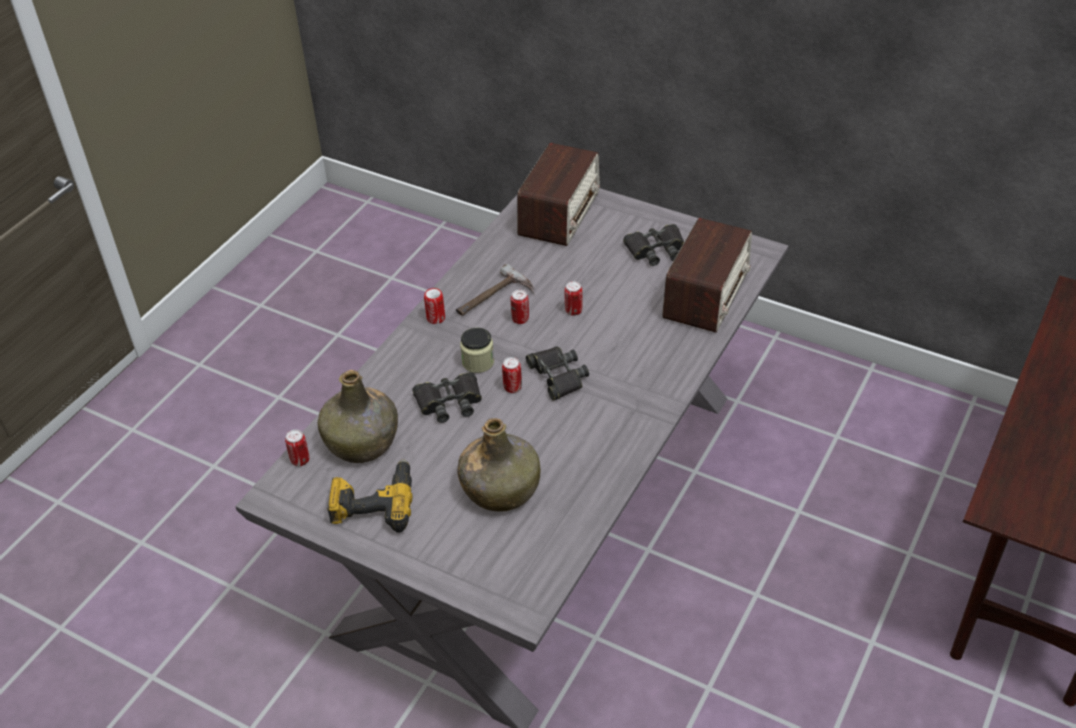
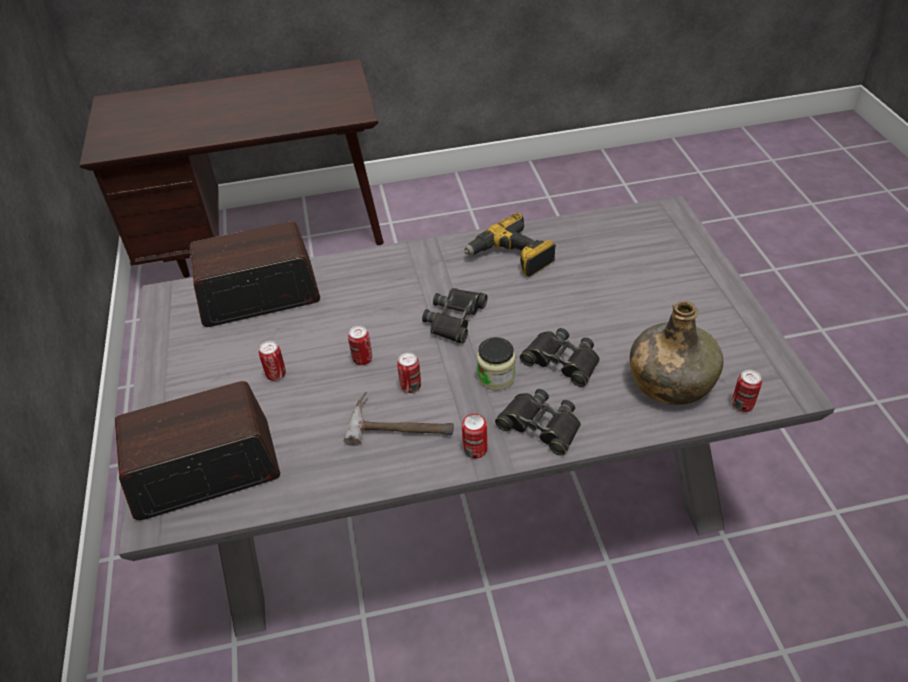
camera: 130 degrees left, 0 degrees up
(374, 503) = (707, 329): power drill -> power drill (511, 257)
(501, 488) = (601, 277): green bottle -> none
(512, 387) = (499, 335): can -> can (276, 375)
(656, 250) = (216, 359): black binoculars -> black binoculars (540, 426)

